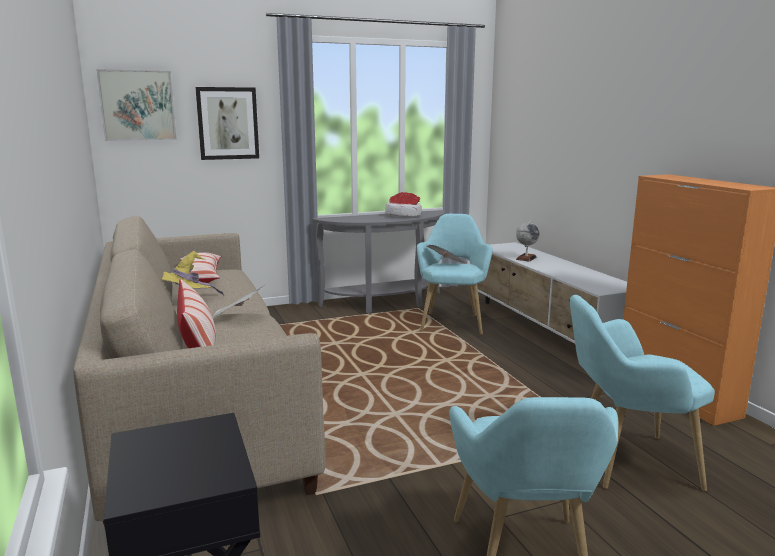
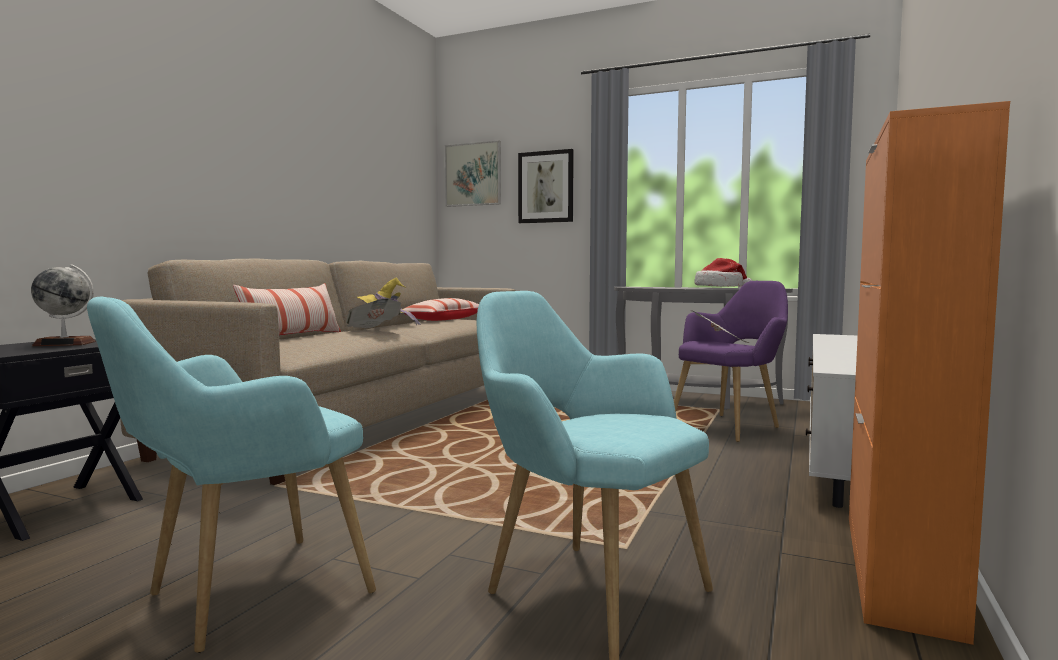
camera: 45 degrees right, 10 degrees down
(452, 322) = (731, 426): turquoise armchair -> purple armchair
(526, 258) = (841, 344): globe -> globe (65, 344)

